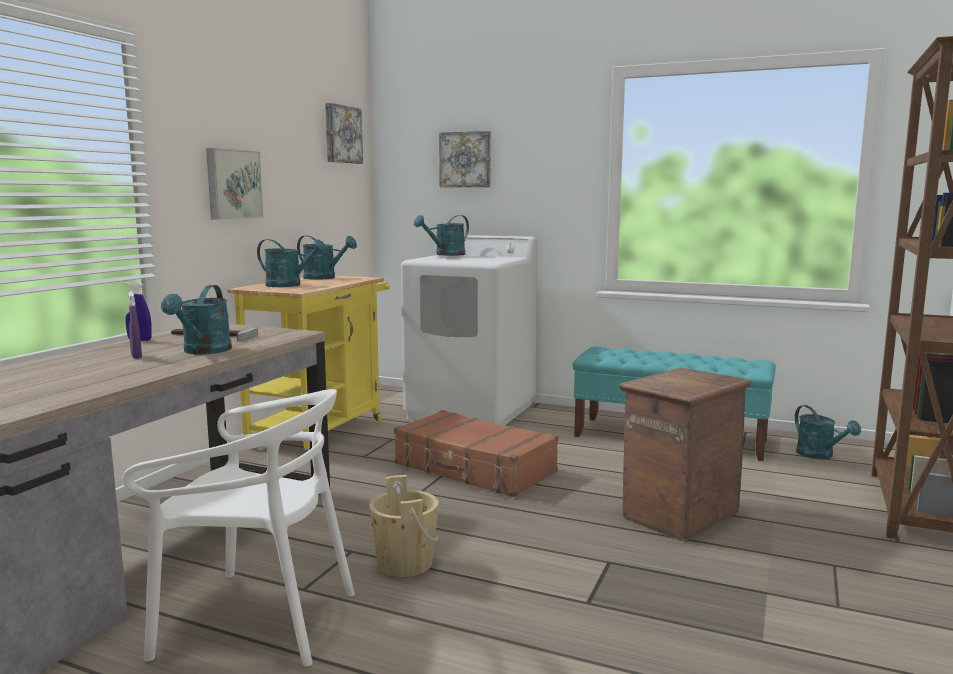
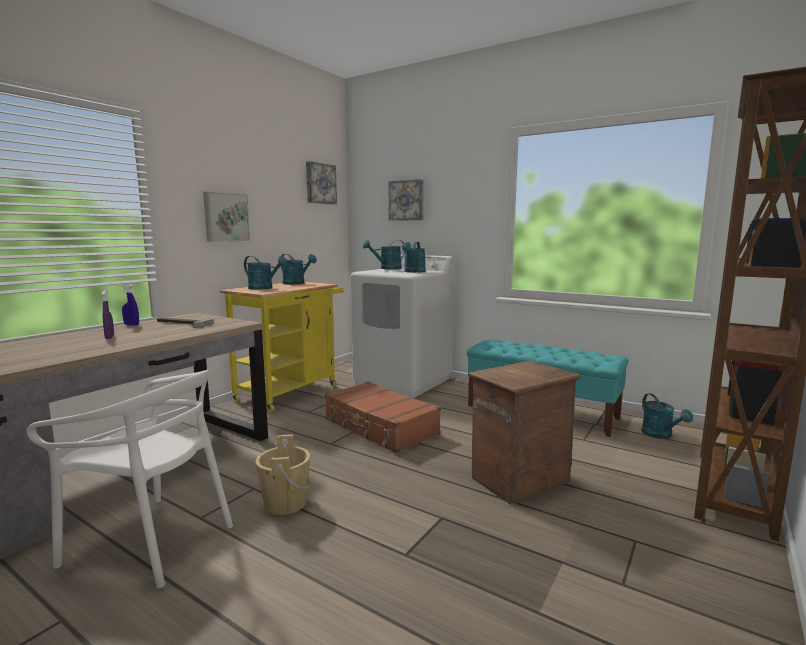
camera: 10 degrees right, 0 degrees up
(203, 351) = (158, 335): turquoise watering can -> turquoise watering can (413, 272)

